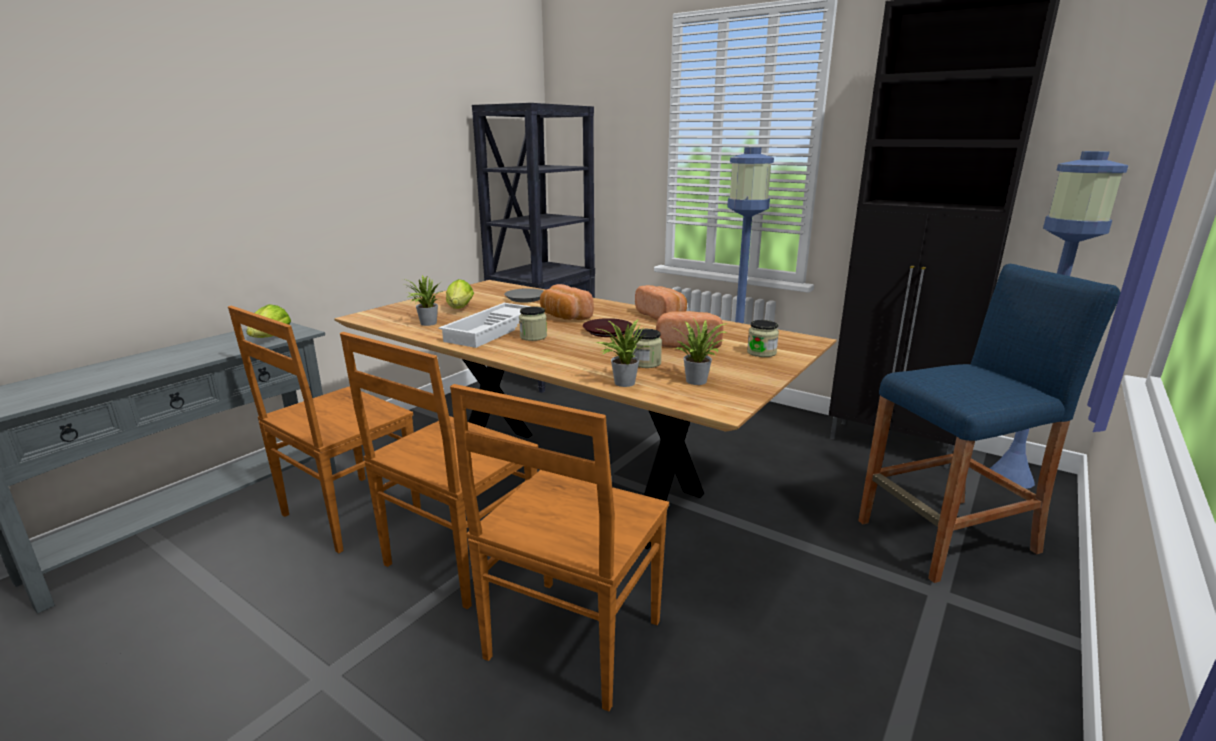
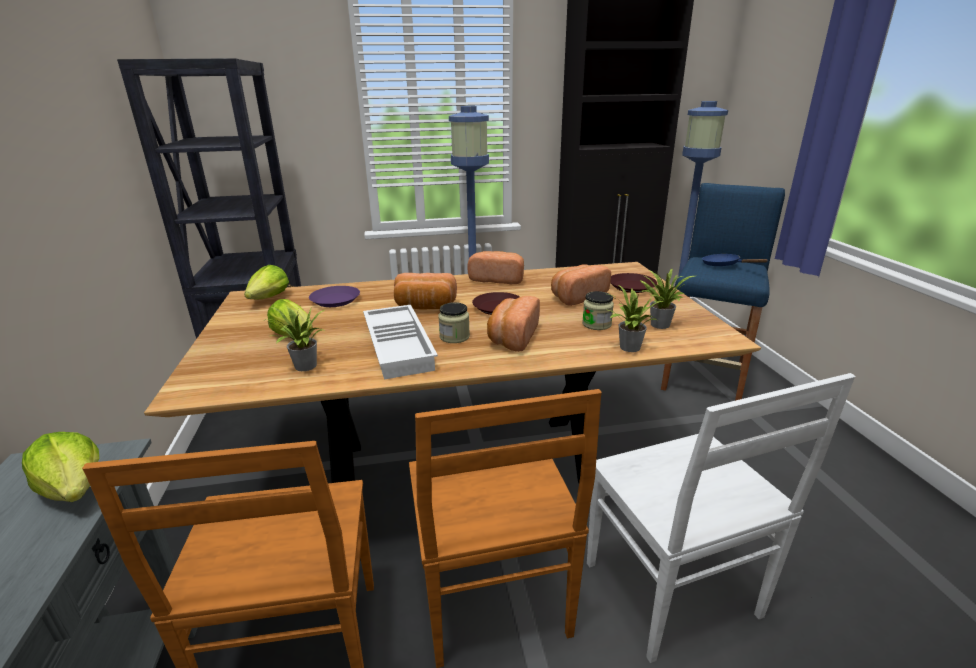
camera: 45 degrees left, 5 degrees up
(496, 288) = (269, 298): none -> lettuce
(525, 298) = (335, 300): grey plate -> purple plate
(565, 349) = (512, 337): none -> bread
(571, 643) = (673, 593): brown chair -> white chair
(761, 352) = (631, 286): jar -> brown plate
(971, 378) = (724, 265): none -> blue frying pan

